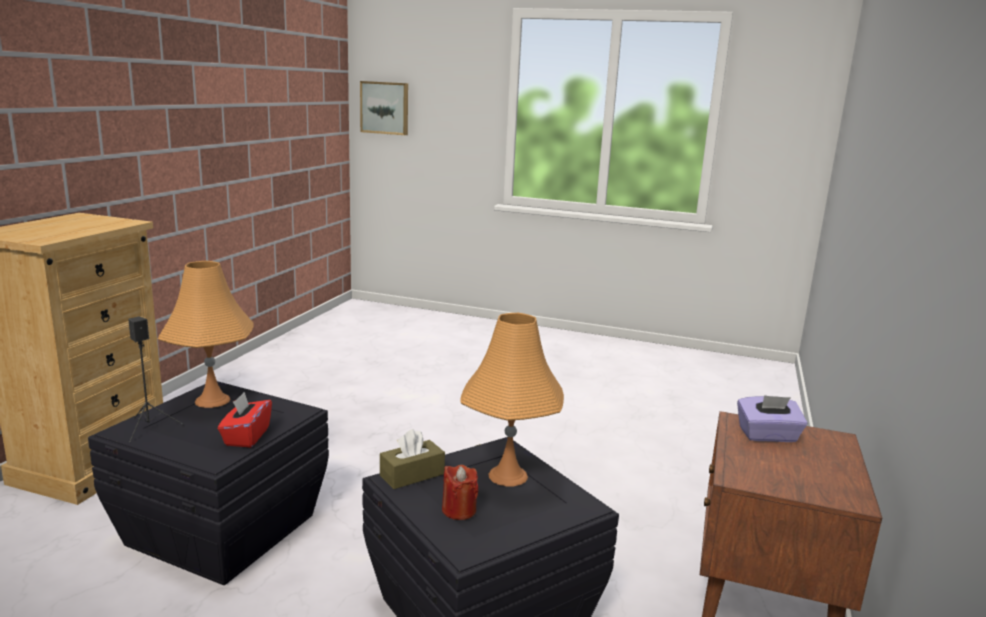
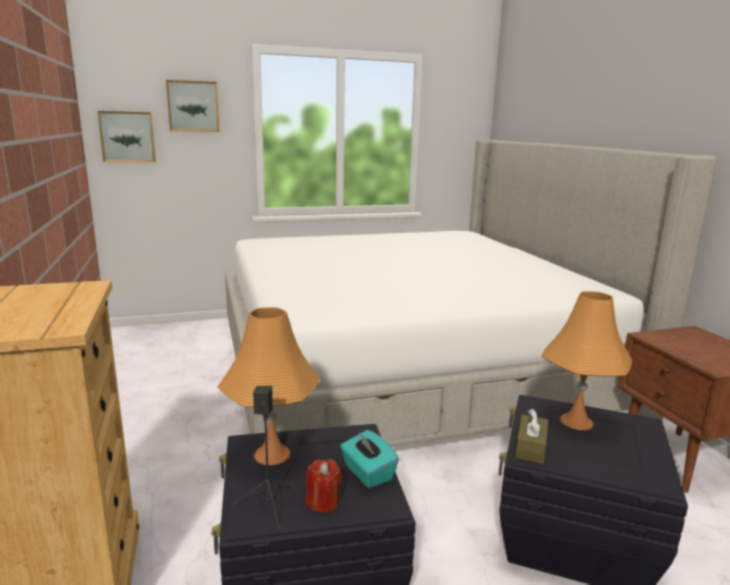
camera: 35 degrees left, 0 degrees up
(246, 437) = (367, 473): red tissue box -> turquoise tissue box
(447, 78) = (193, 106): none -> picture
(459, 510) = (602, 459): red candle -> red candle (323, 502)
(575, 407) = (408, 365): none -> bed
(768, 436) = (674, 340): purple tissue box -> none

